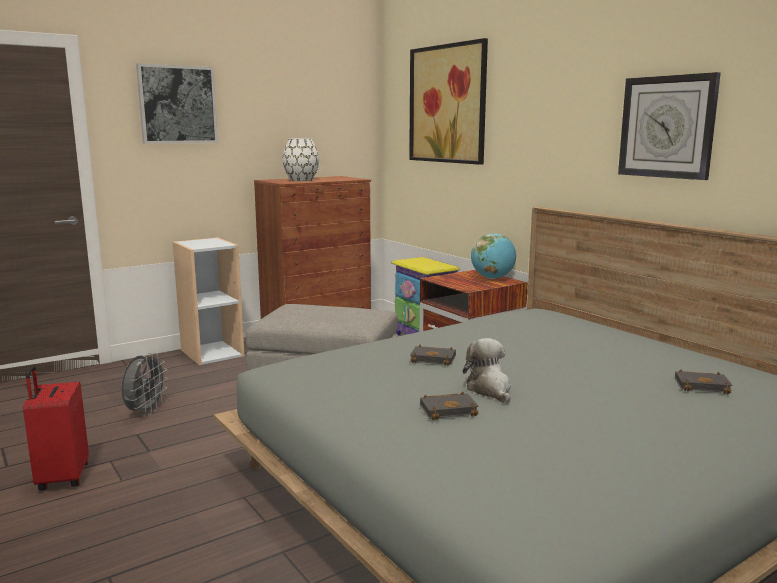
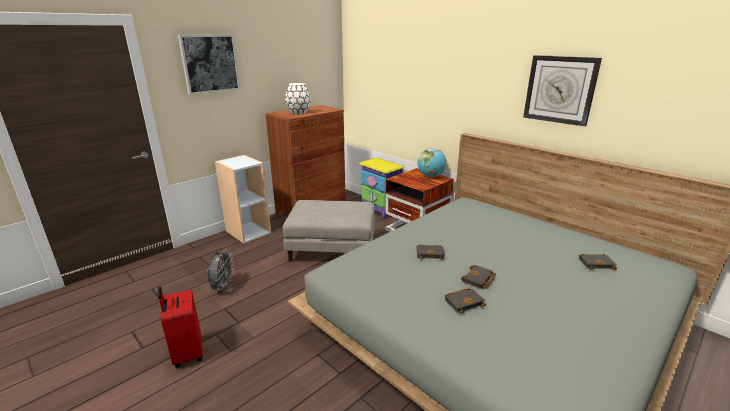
camera: 10 degrees left, 10 degrees up
(447, 104) = (395, 58): picture -> none
(490, 389) = (479, 280): plush toy -> black book

